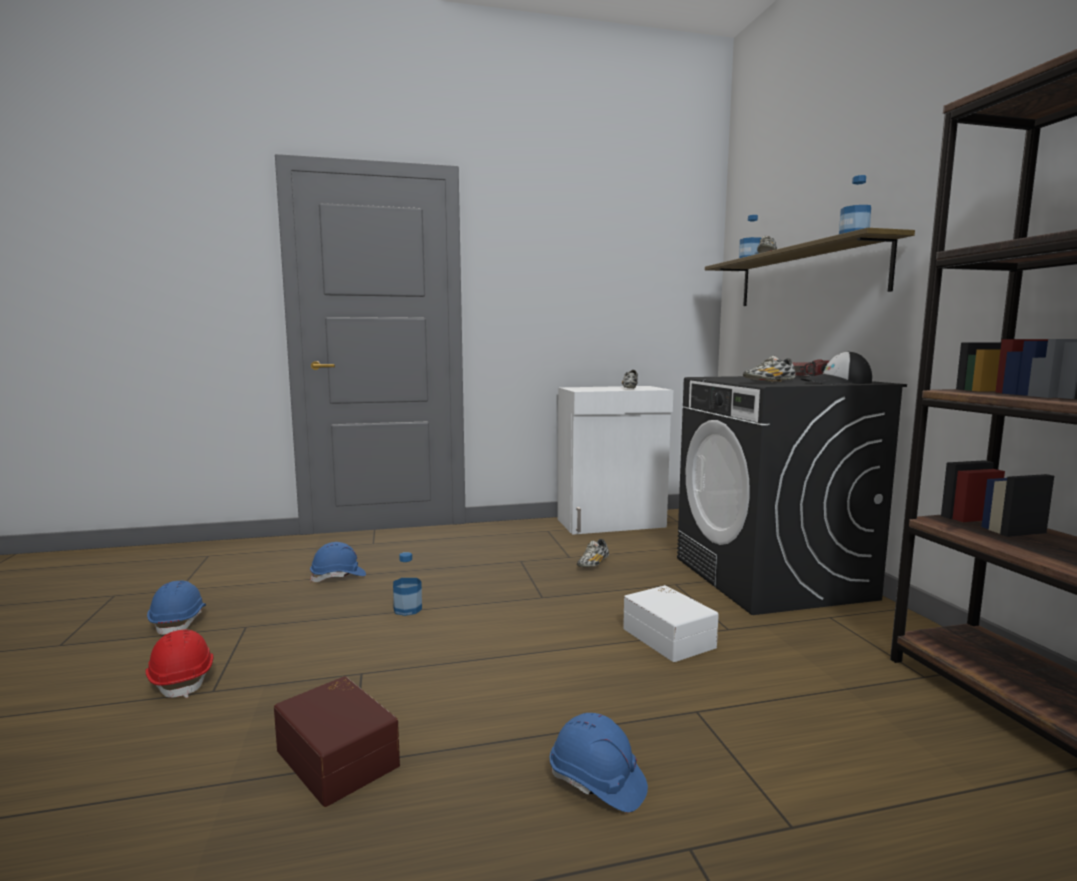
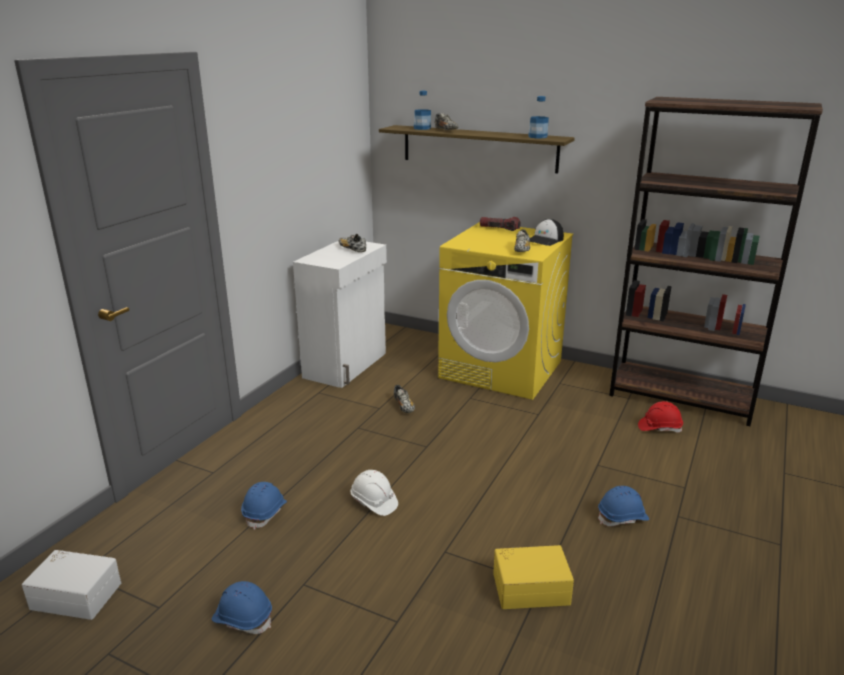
camera: 50 degrees left, 15 degrees up
(182, 679) = (361, 633): red hard hat -> red hard hat (659, 428)
(340, 756) = (530, 587): brown storage box -> yellow storage box
(407, 609) = (373, 502): bottle -> white hard hat
(670, 637) = (526, 434): white storage box -> white storage box (77, 594)
(771, 578) = (502, 369): black washing machine -> yellow washing machine

